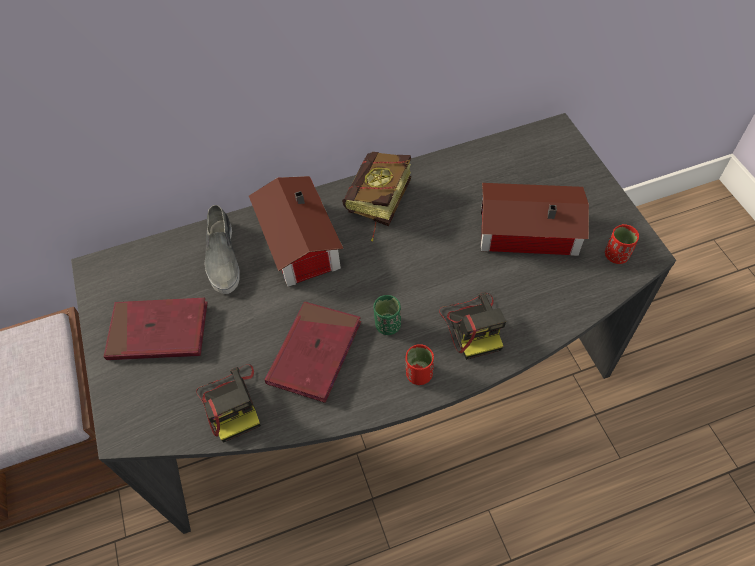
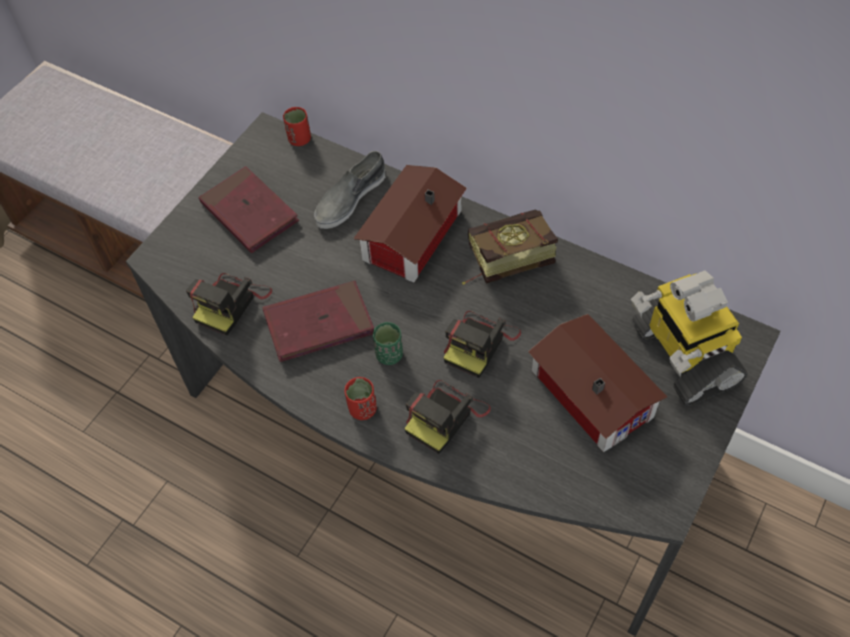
camera: 50 degrees right, 0 degrees up
(431, 265) = (479, 343): none -> camera
(540, 167) = (682, 355): none -> toy robot
(616, 255) = (635, 485): red cup -> red cup (299, 139)

